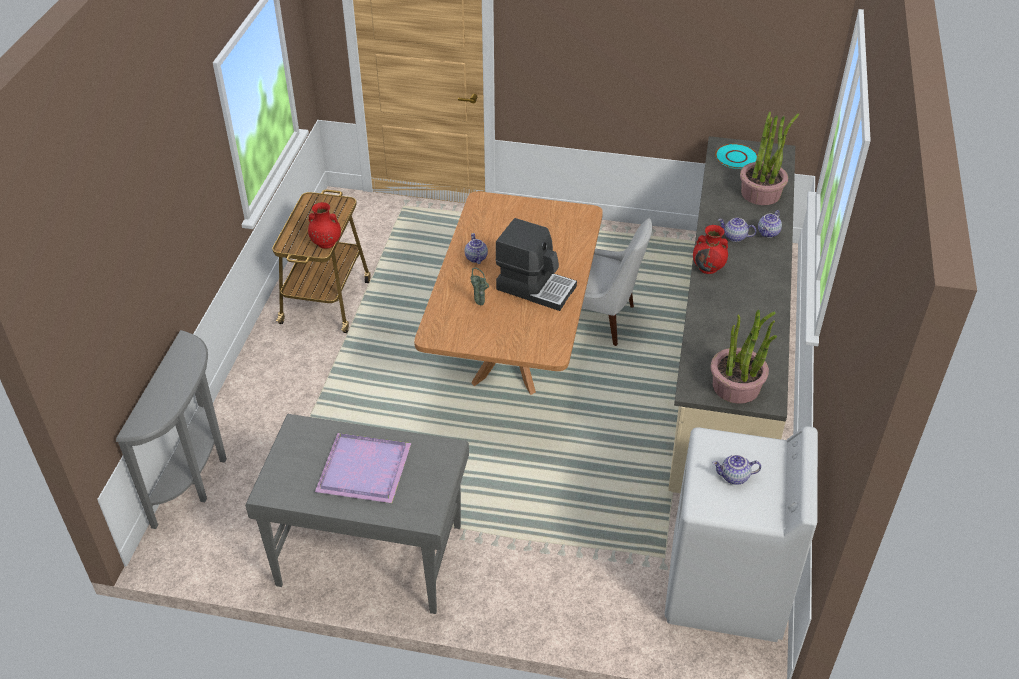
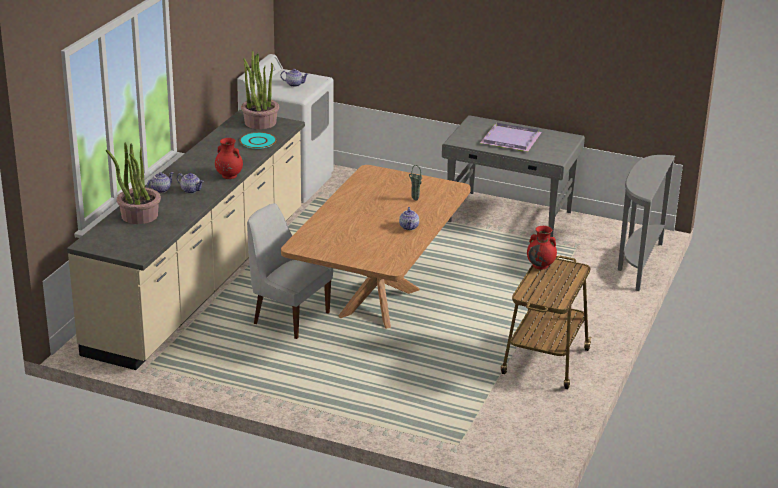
camera: 170 degrees left, 15 degrees down
(536, 287) = (366, 204): coffee machine -> none
(736, 157) = (134, 244): turquoise plate -> turquoise plate (258, 141)

